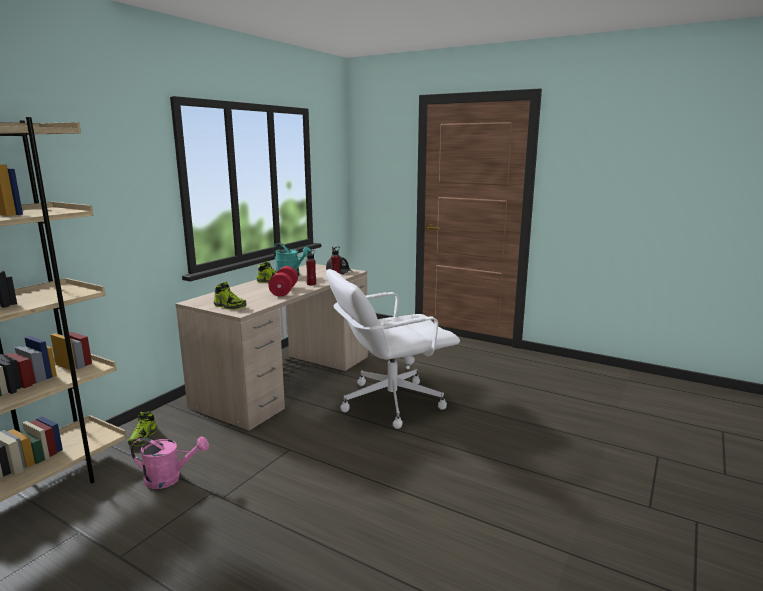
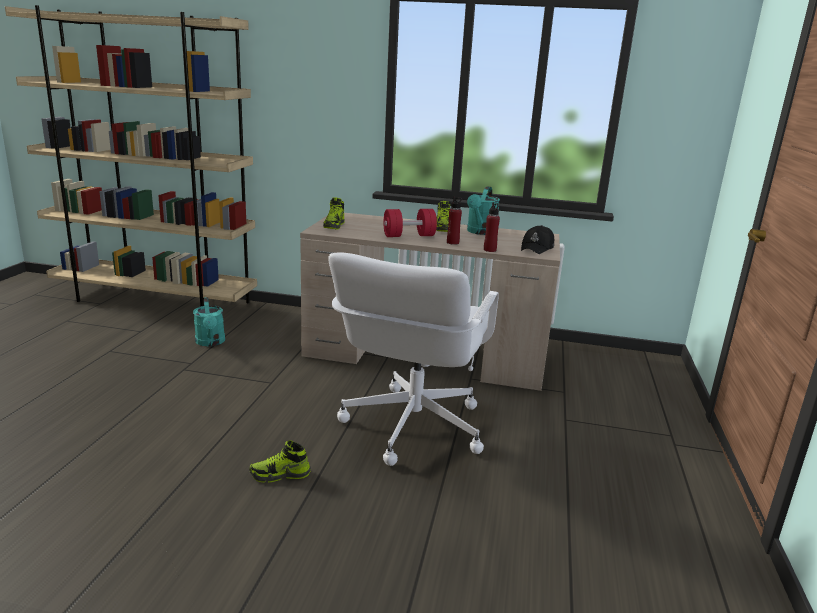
camera: 70 degrees right, 5 degrees up
(143, 438) = (272, 318): shoe -> shoe (280, 475)
(170, 478) = (210, 342): pink watering can -> turquoise watering can
(390, 402) = (411, 426): white office chair -> white office chair turned 120 degrees counterclockwise

